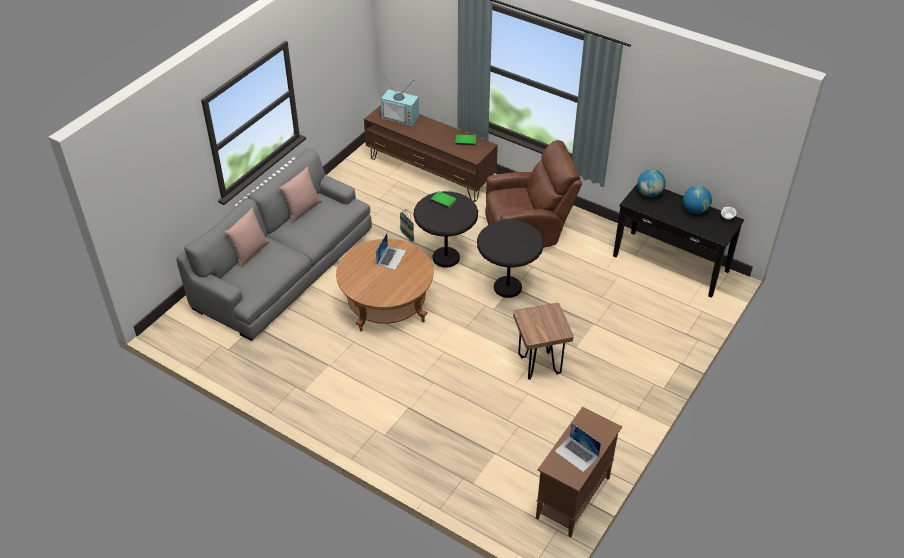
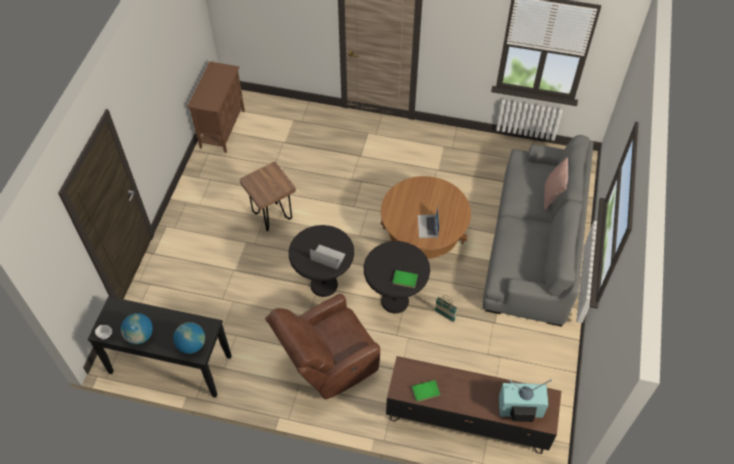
camera: 160 degrees right, 10 degrees up
(302, 210) = (541, 255): pink pillow -> none
(576, 454) = (215, 81): laptop -> laptop (327, 257)

